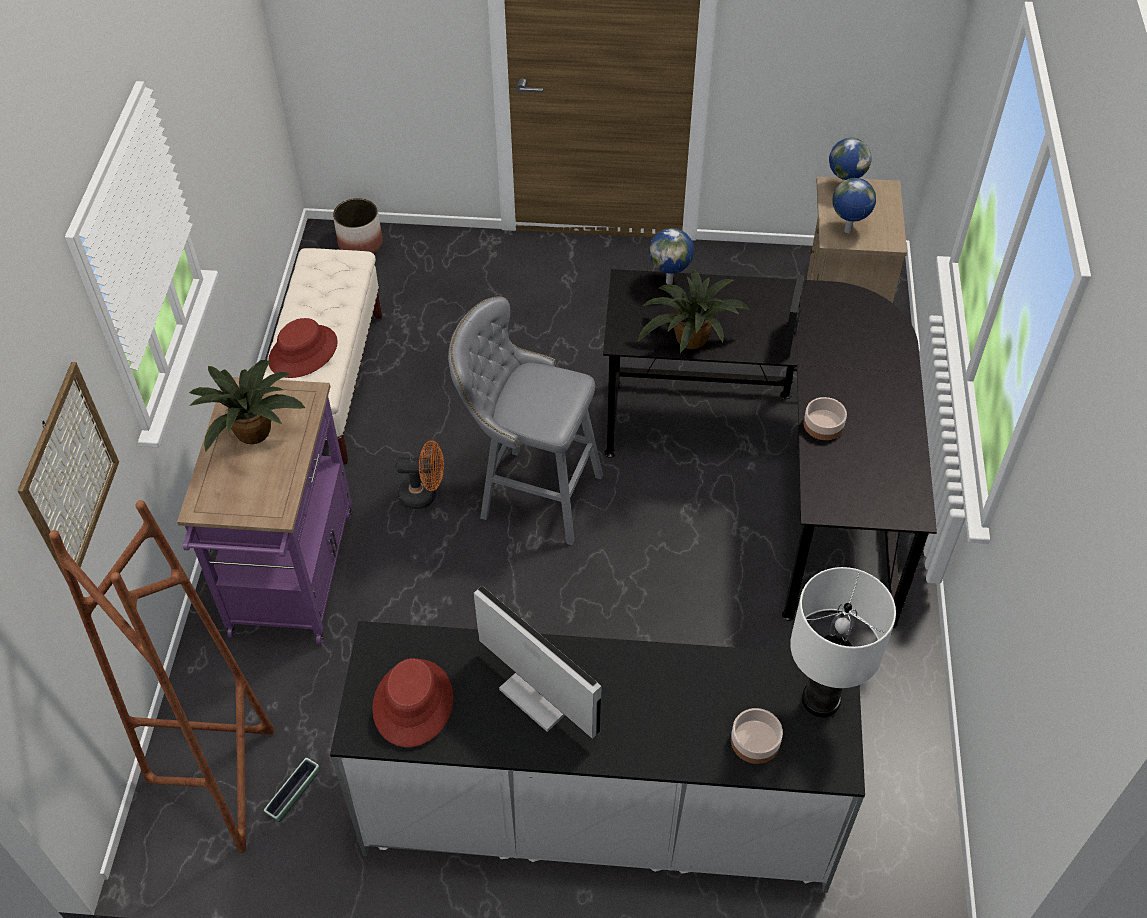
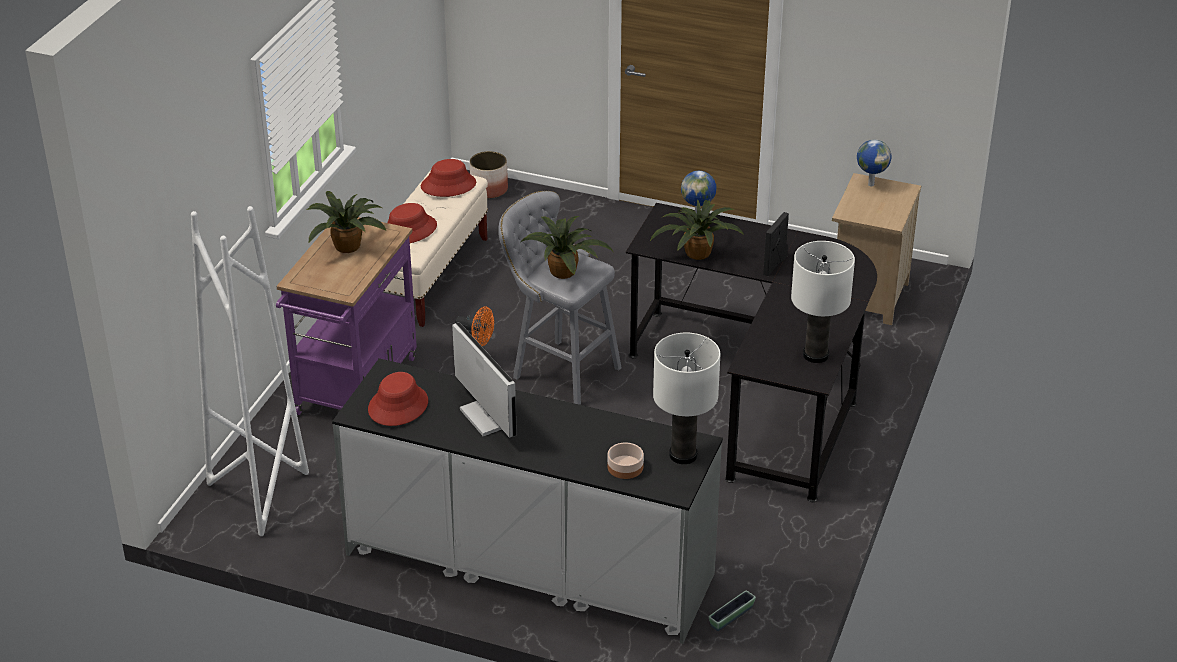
camera: 15 degrees right, 15 degrees down
(68, 473) = (212, 210): picture -> none
(221, 786) = (259, 497): brown clothes rack -> white clothes rack
(294, 794) = (309, 512): planter -> planter (731, 616)
(330, 272) = (448, 185): none -> red hat
(537, 399) = (565, 271): none -> potted plant
(824, 425) = (774, 319): bowl -> none
(847, 231) = (860, 211): globe -> none
(895, 471) = (815, 355): none -> white table lamp

